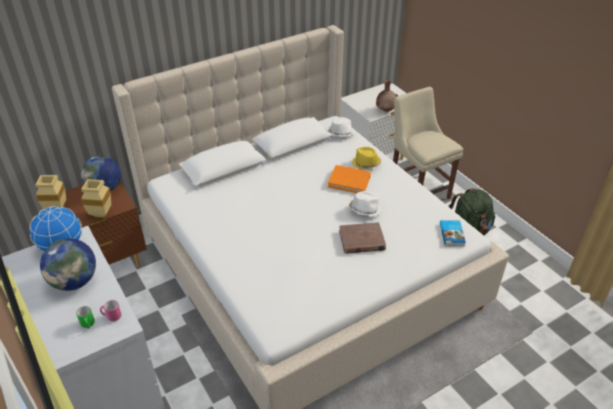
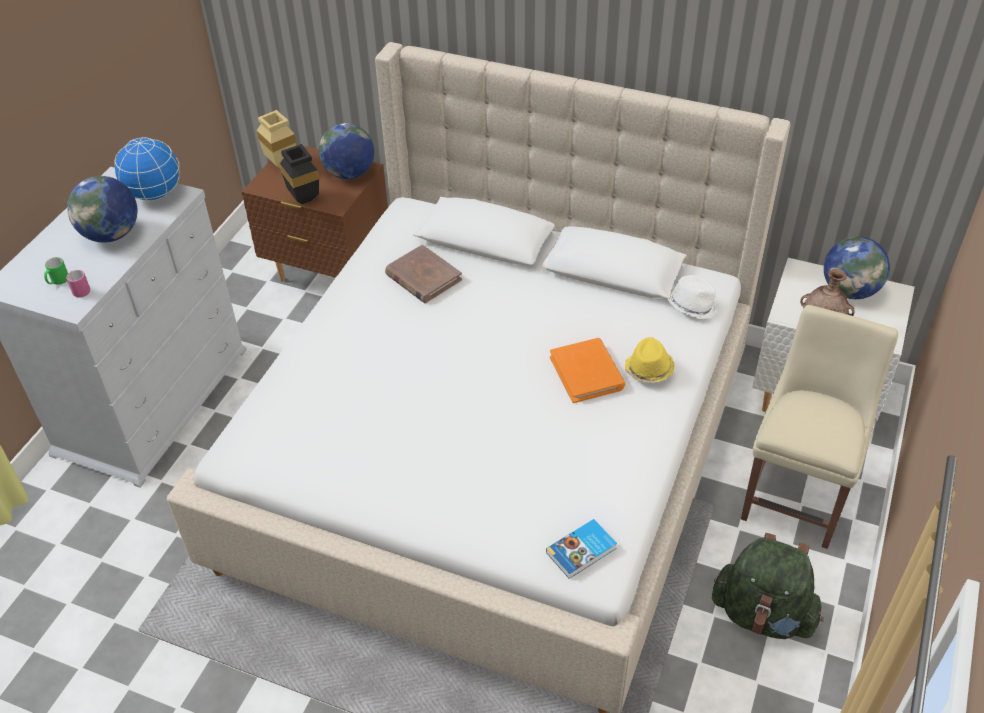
camera: 55 degrees right, 5 degrees up
(102, 214) = (306, 199): beige vase -> black vase
(362, 240) = (470, 451): brown book -> brown book (423, 277)
(364, 209) = (539, 421): white hat -> none
(375, 95) = (849, 291): none -> globe

